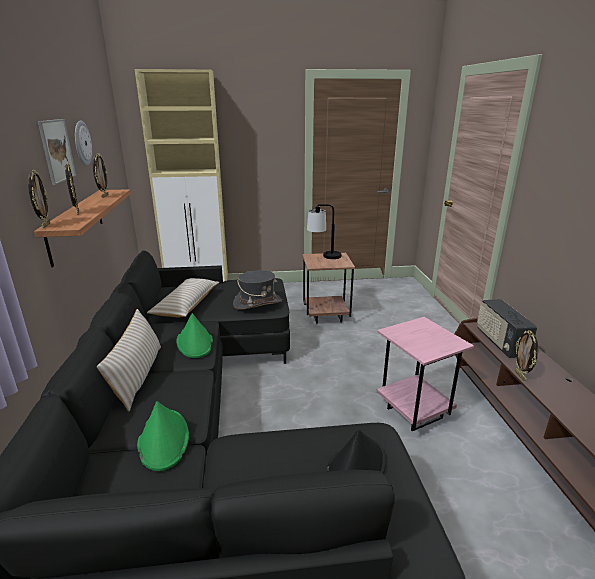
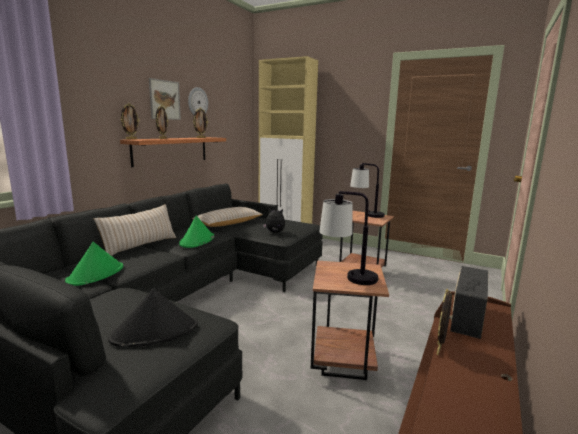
camera: 35 degrees right, 10 degrees down
(257, 303) = (275, 232): grey hat -> plush toy
(414, 412) = (345, 364): pink side table -> brown side table
(431, 342) = (348, 279): none -> table lamp

